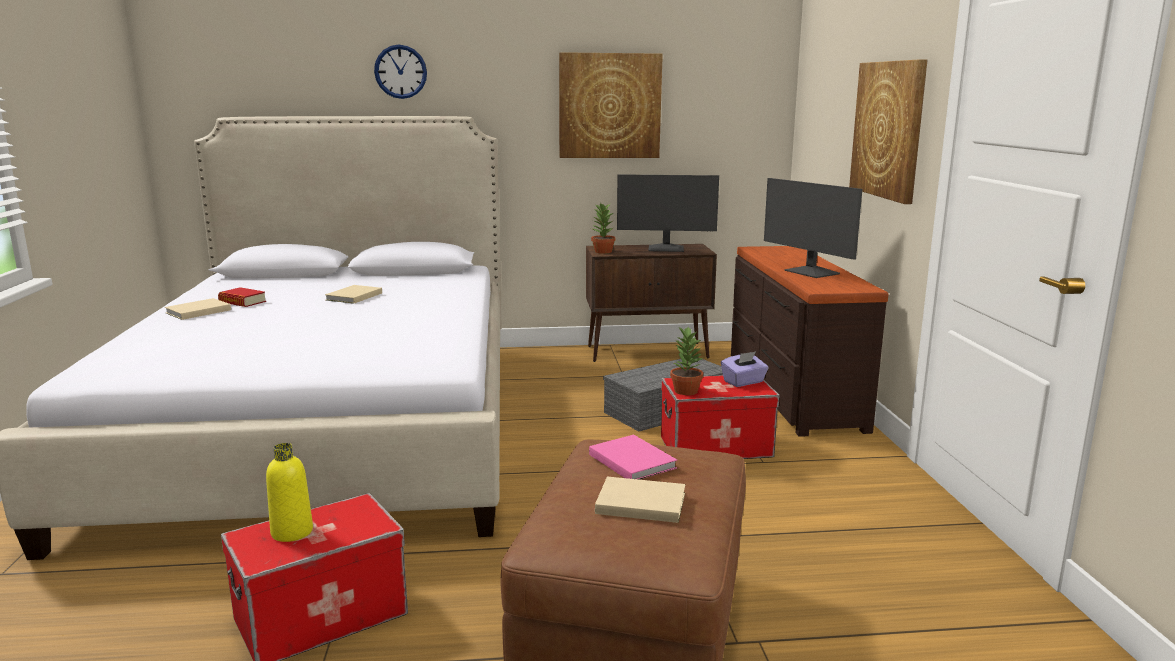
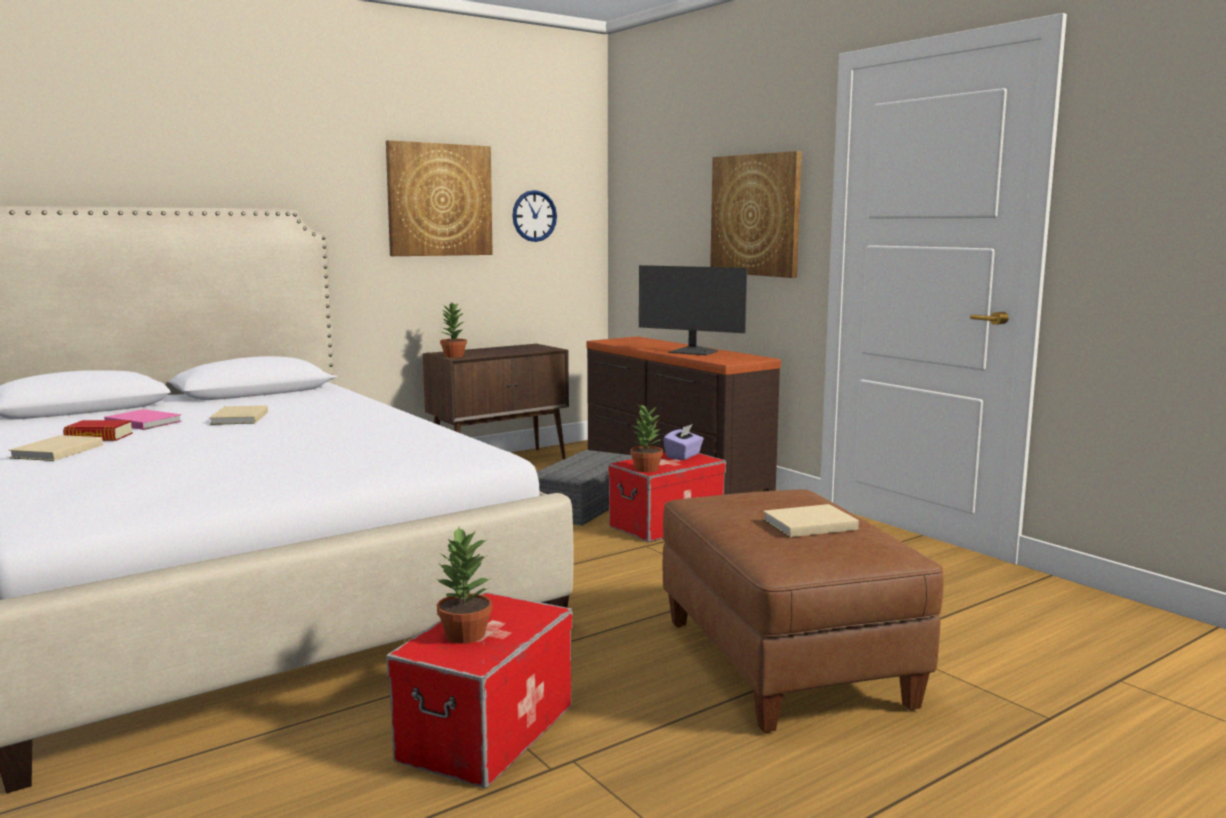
camera: 30 degrees left, 5 degrees down
(292, 532) = (465, 635): yellow bottle -> potted plant
(400, 71) = (203, 155): wall clock -> wall clock (534, 216)
(632, 460) = (749, 502): pink book -> pink book (143, 422)
(666, 249) = (512, 349): monitor -> none

